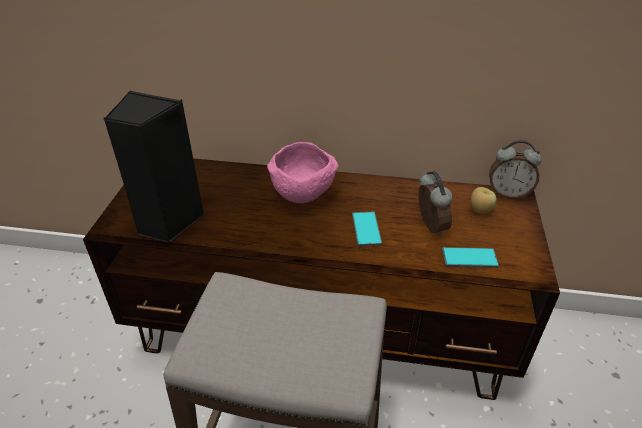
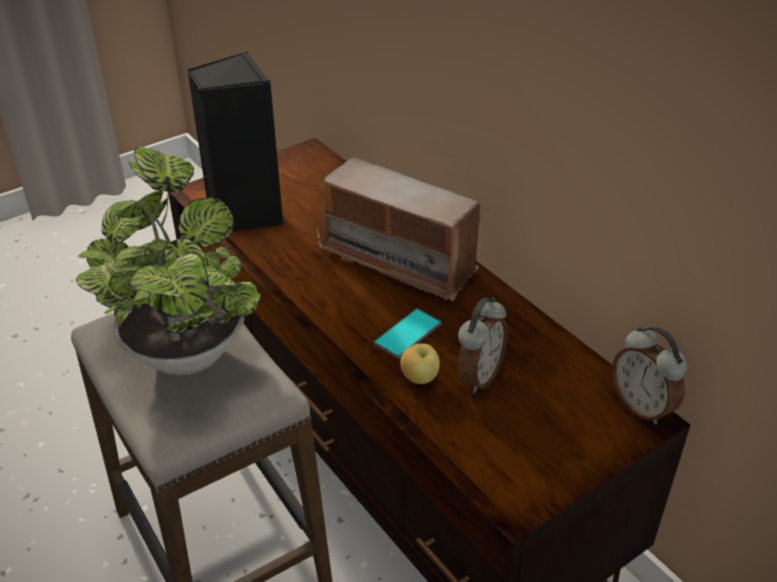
camera: 45 degrees right, 0 degrees up
(268, 322) = (184, 347): none -> potted plant
(303, 194) = (400, 260): pink bowl -> radio
(469, 258) = (468, 436): phone -> none
(480, 210) = (569, 400): apple -> apple (419, 378)

